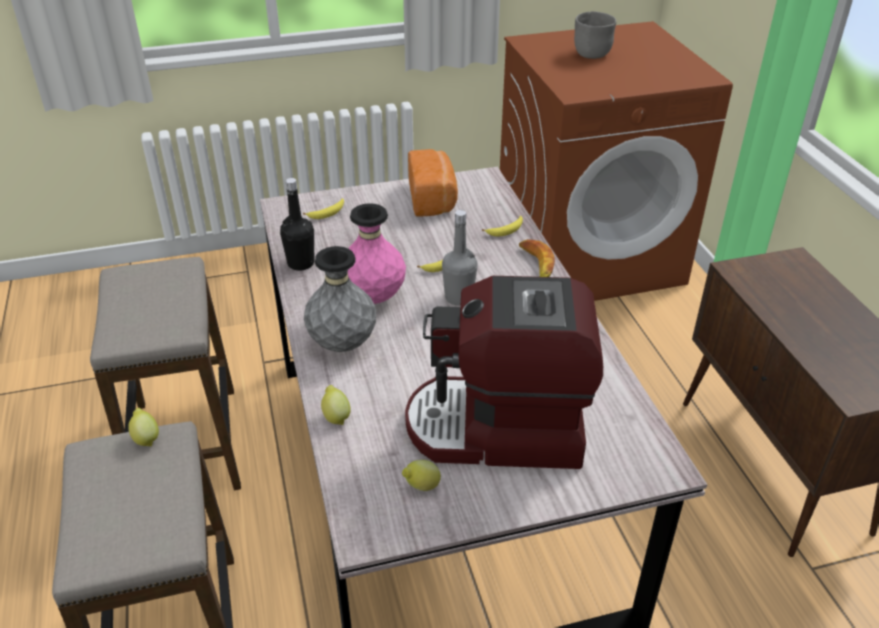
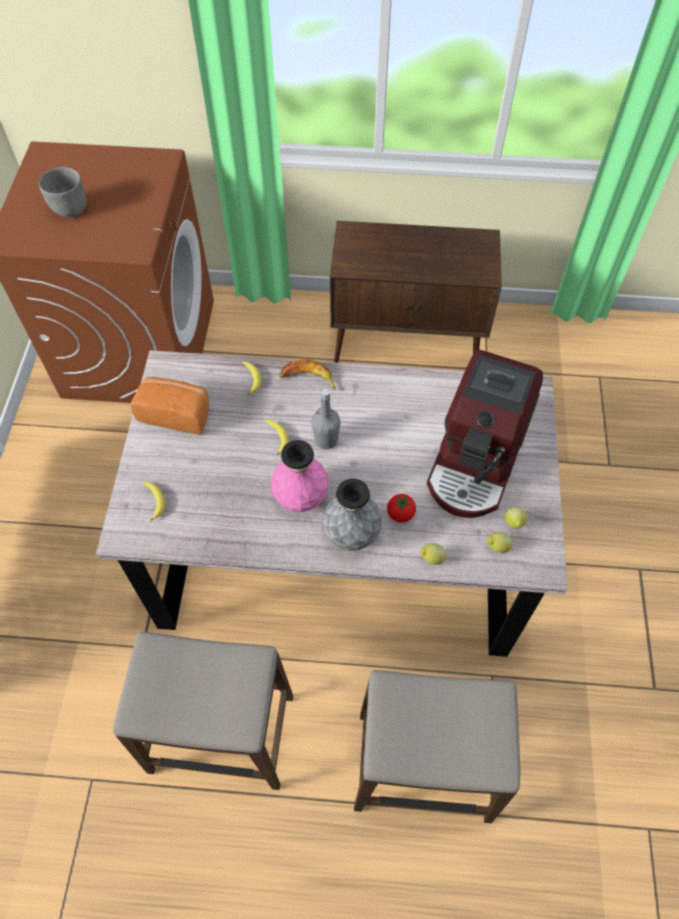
camera: 70 degrees left, 20 degrees up
(146, 438) = (384, 707): lemon -> lemon (497, 547)
(301, 263) = (226, 540): black bottle -> none
(387, 377) = (400, 514): none -> tomato

